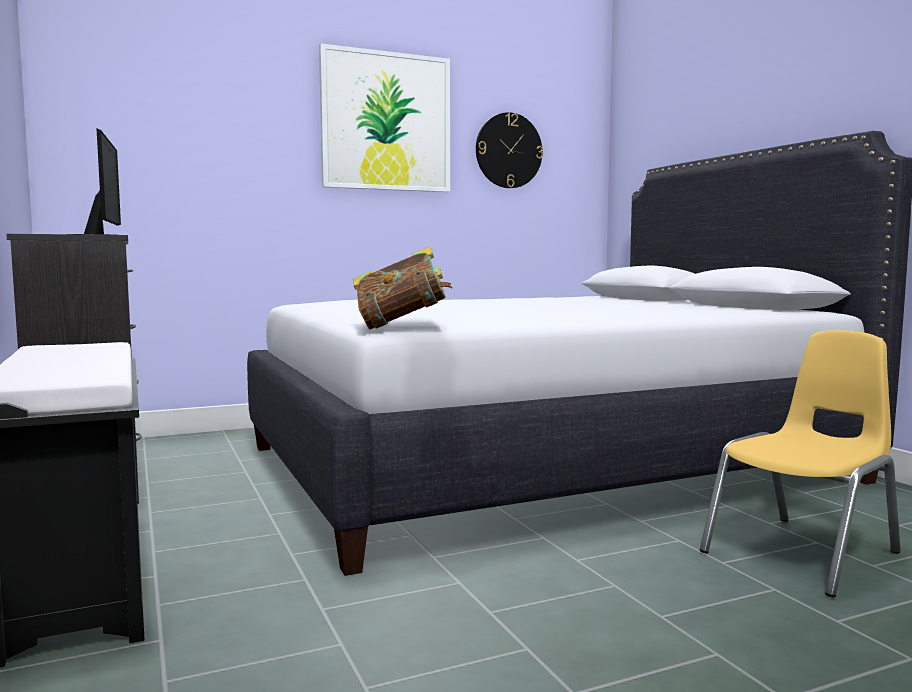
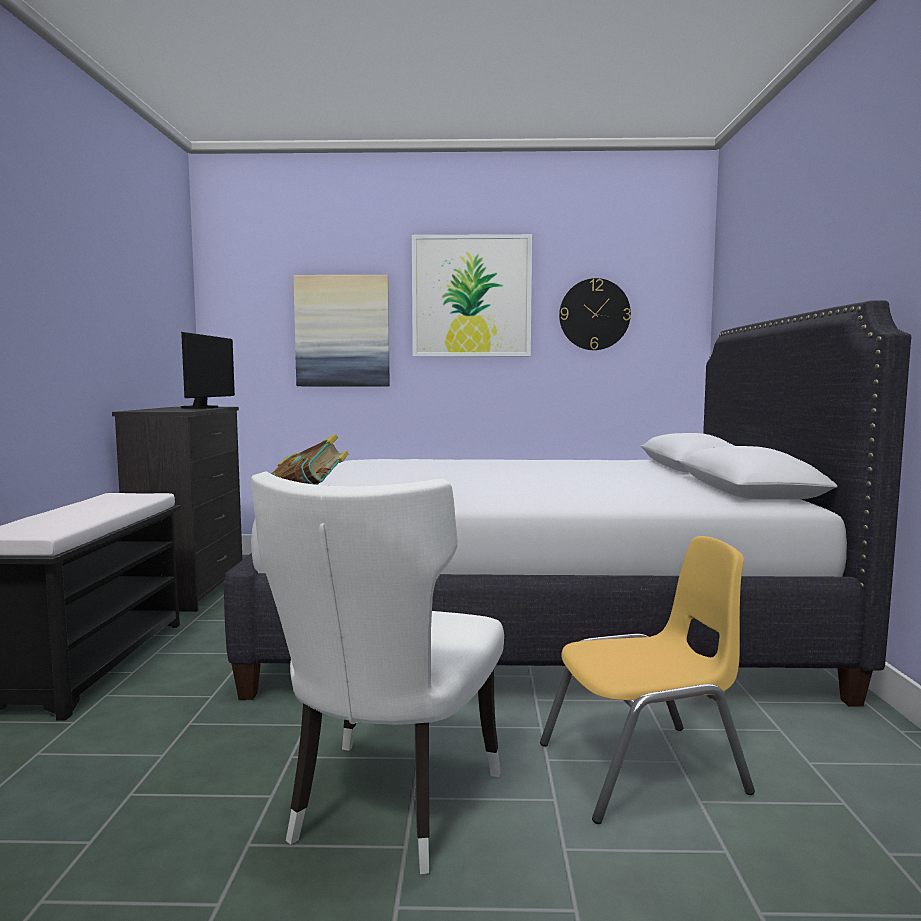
camera: 25 degrees right, 0 degrees up
(236, 153) = (342, 331): none -> picture
(653, 629) = (387, 808): none -> white chair

